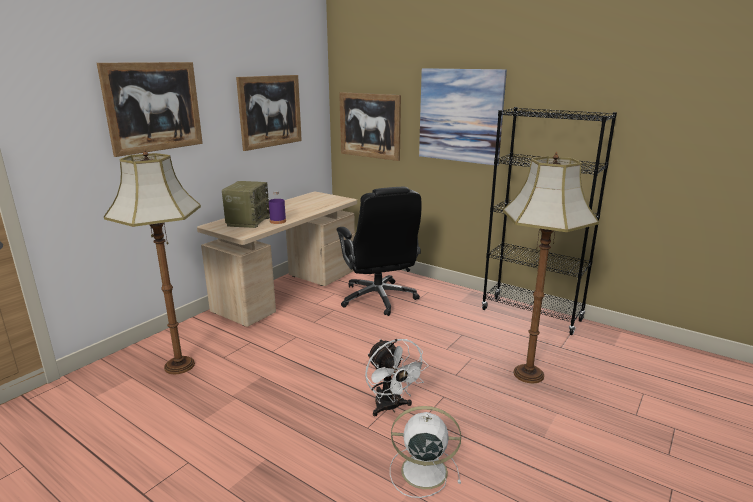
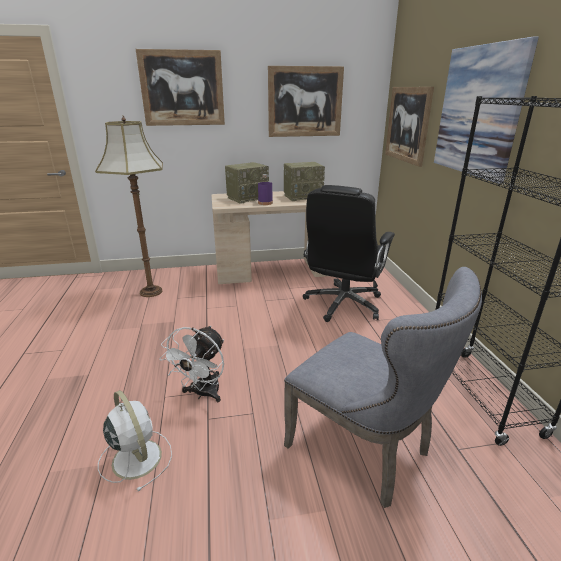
camera: 45 degrees right, 5 degrees up
(296, 207) = (303, 196): none -> radio
(529, 374) = (366, 450): floor lamp -> grey chair

